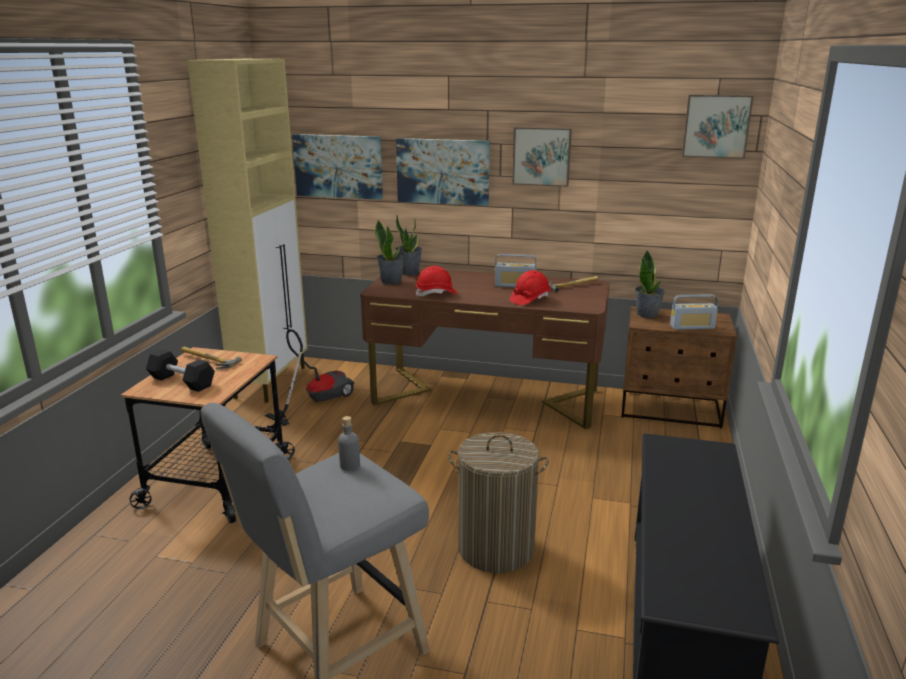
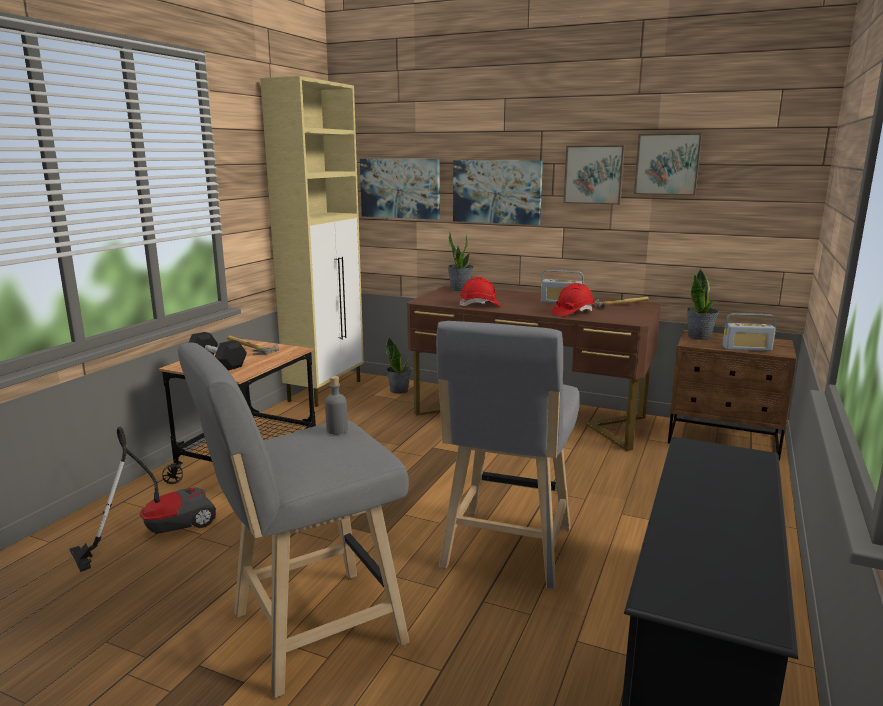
camera: 10 degrees right, 5 degrees down
(316, 400) = (362, 408): vacuum cleaner -> vacuum cleaner (158, 530)
(391, 281) = (440, 295): potted plant -> potted plant (399, 390)
(495, 549) = (505, 552): laundry basket -> grey stool
(716, 126) = (778, 139): picture -> picture (667, 164)

